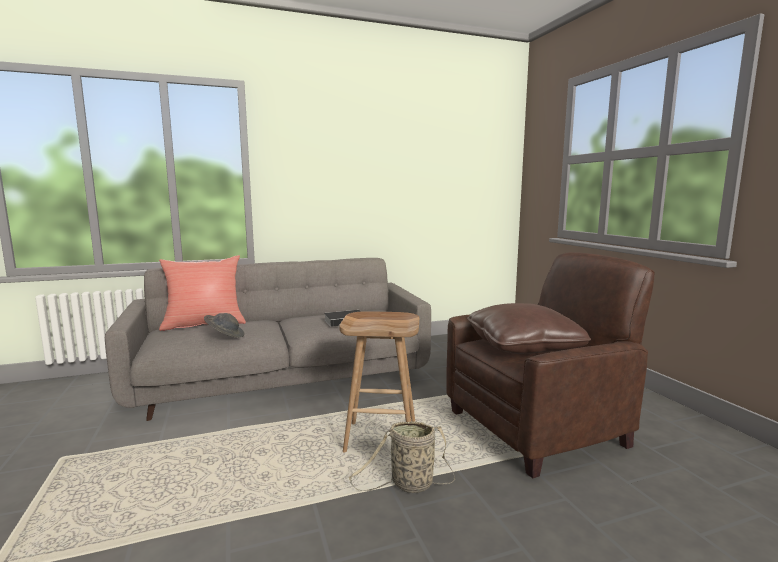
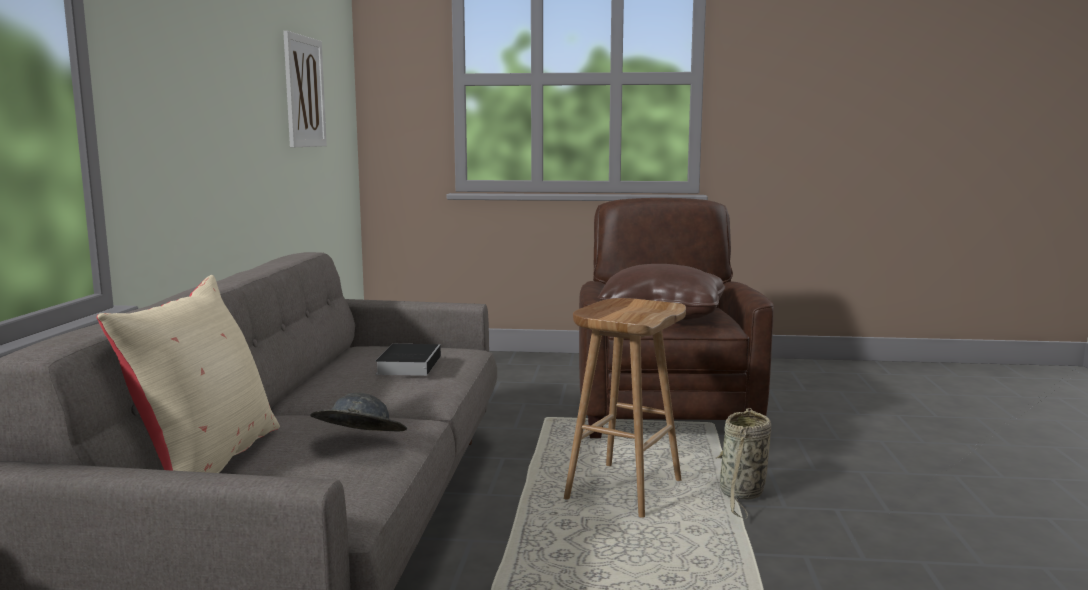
camera: 65 degrees left, 0 degrees up
(204, 324) = (206, 462): red pillow -> beige pillow
(444, 175) = (304, 92): none -> picture

